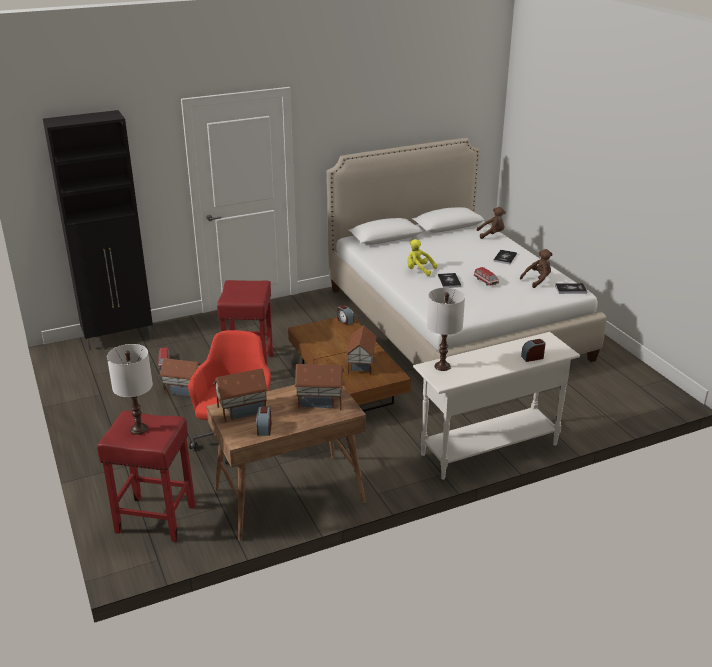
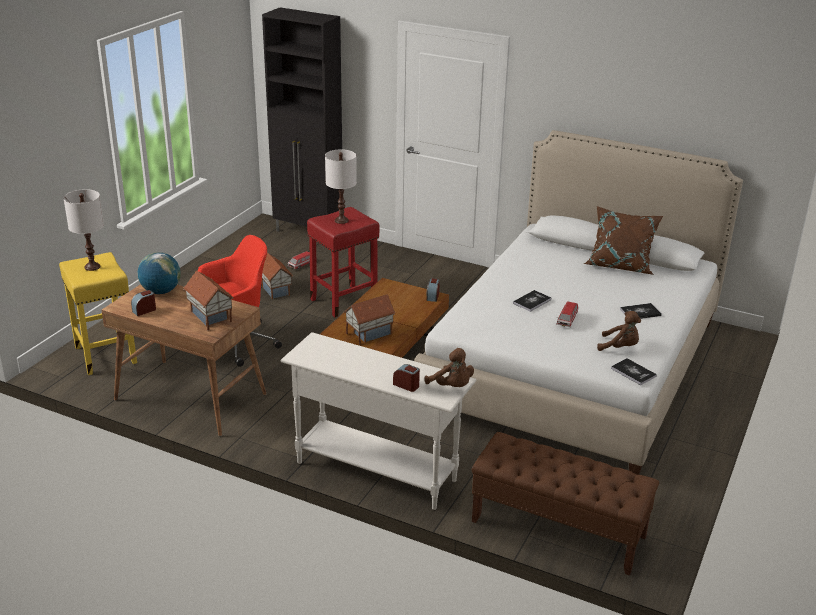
camera: 50 degrees right, 0 degrees up
(154, 519) = (105, 354): red stool -> yellow stool
(241, 409) = (161, 291): toy house -> globe
(419, 270) = (530, 280): yellow plush toy -> none
(439, 238) = (620, 264): none -> brown pillow
(442, 366) = (326, 346): white table lamp -> white table lamp (341, 220)
(491, 234) = (682, 287): brown plush toy -> brown plush toy (452, 386)
(618, 409) = (557, 529): none -> brown bench

